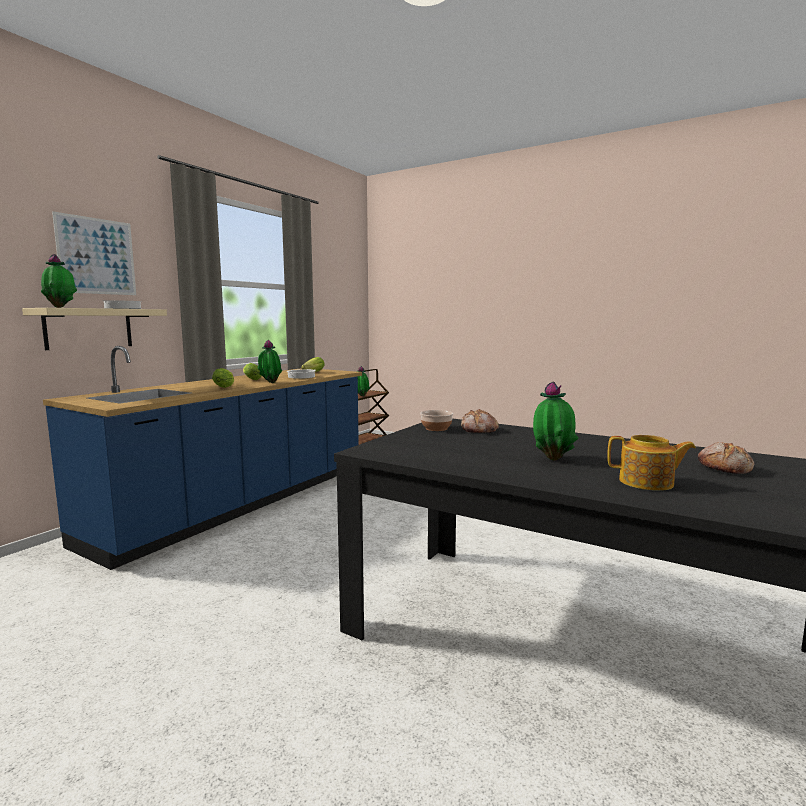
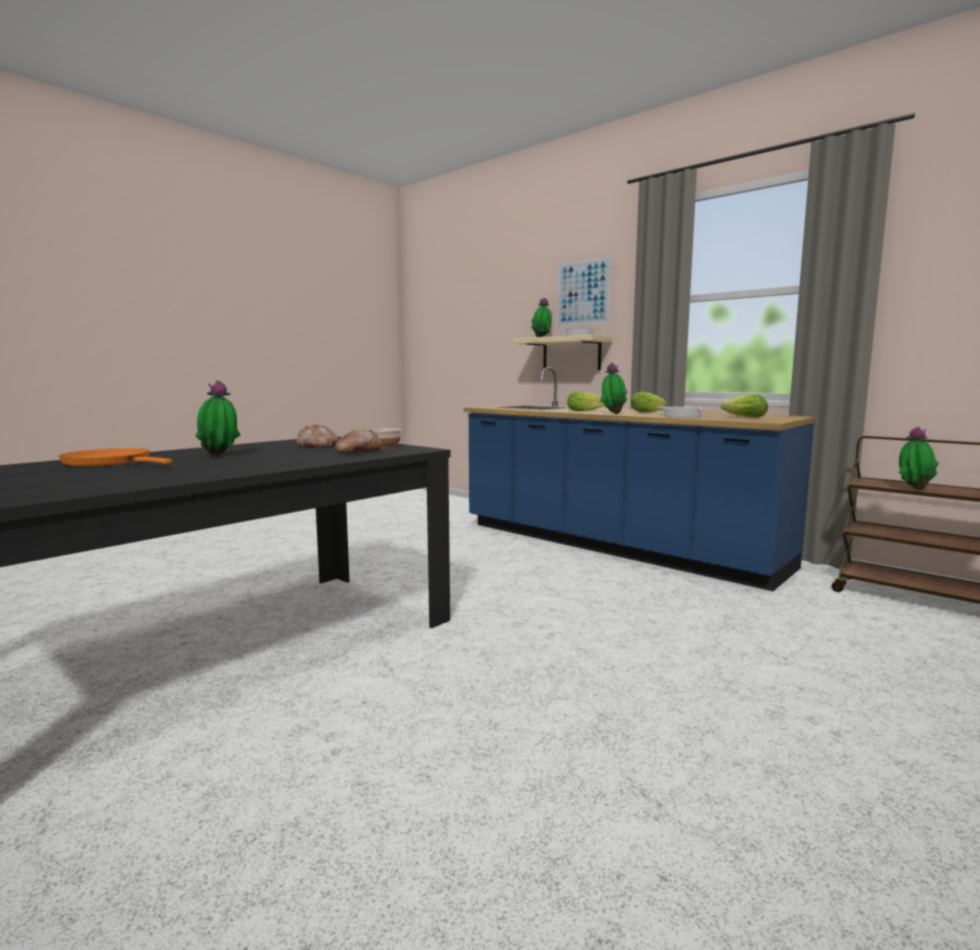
camera: 100 degrees right, 0 degrees up
(647, 482) = (111, 462): teapot -> orange frying pan
(725, 468) = (66, 480): bread -> bread (317, 446)

